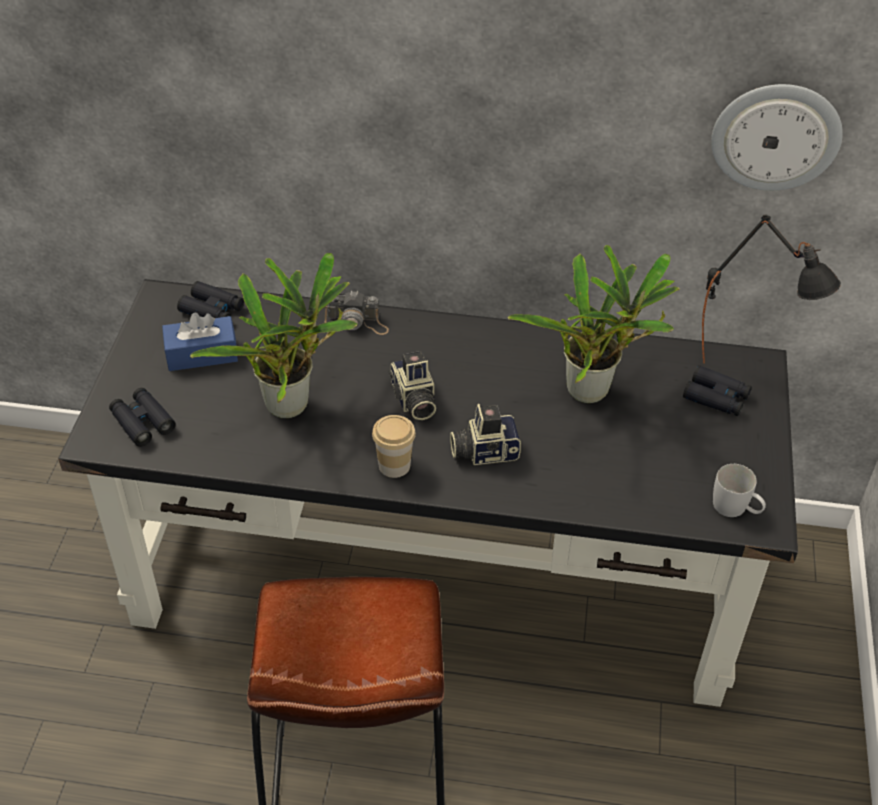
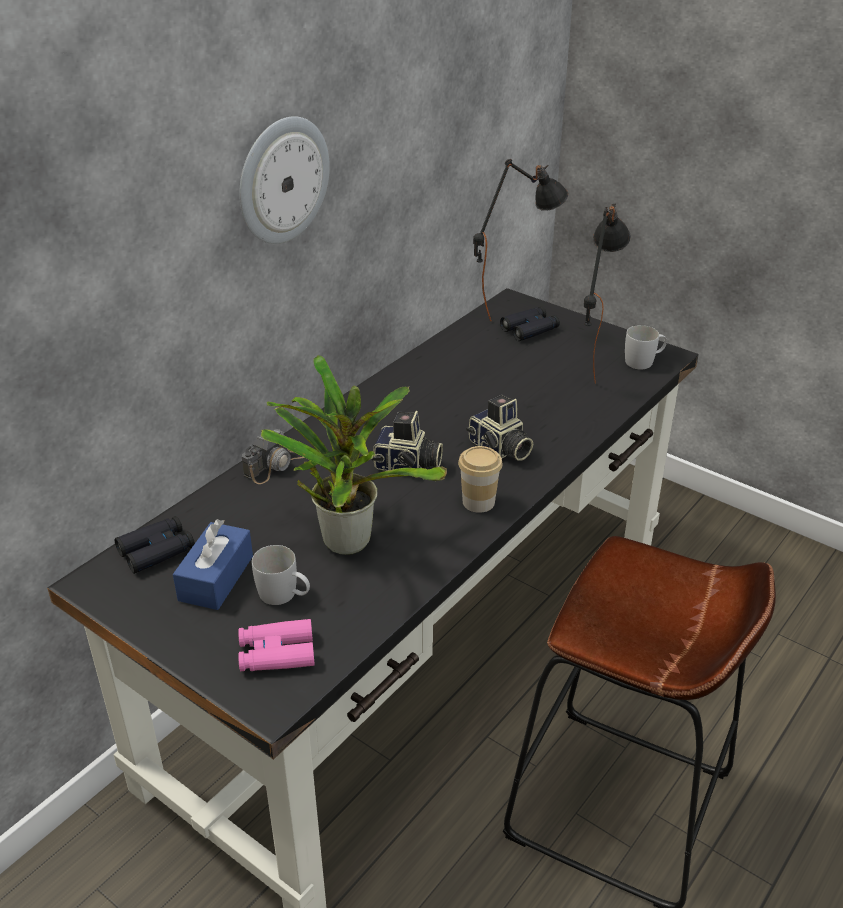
camera: 60 degrees left, 10 degrees down
(142, 422) = (276, 653): black binoculars -> pink binoculars
(204, 398) = (284, 595): none -> white mug
(484, 450) = (499, 449): camera -> camera turned 60 degrees counterclockwise
(593, 390) = (476, 375): potted plant -> none
(695, 465) = (590, 362): none -> black table lamp
(775, 136) = (477, 100): wall clock -> wall clock (282, 180)

